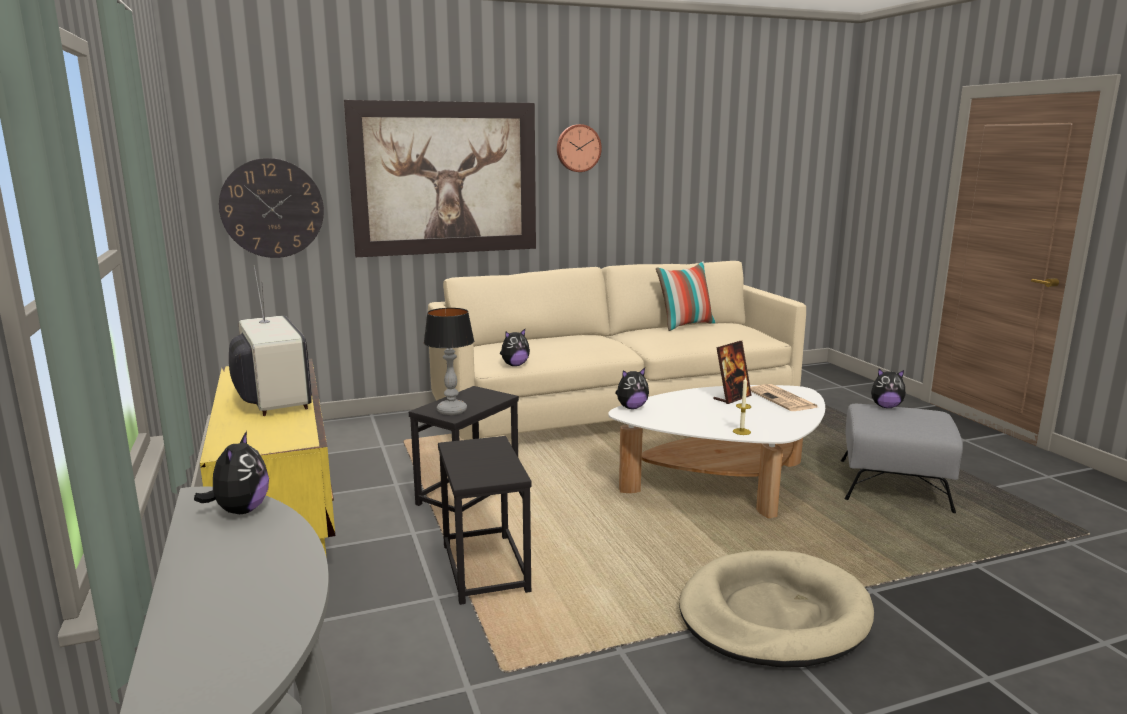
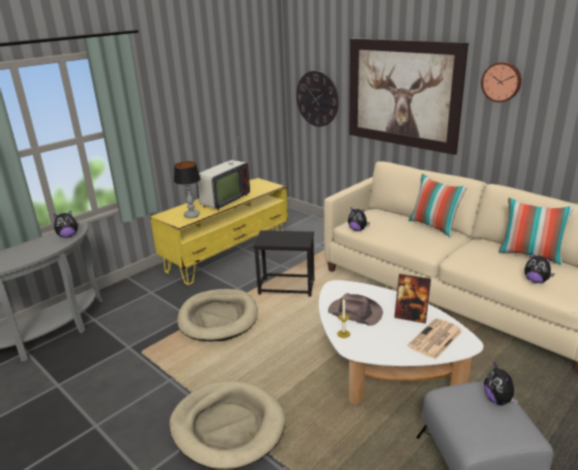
camera: 65 degrees right, 10 degrees up
(452, 410) = (270, 239): table lamp -> table lamp (192, 215)
(483, 568) = (218, 318): black side table -> beige dog bed
(573, 335) = (434, 226): none -> pillow
(631, 407) = (347, 285): plush toy -> plush toy (536, 281)
(699, 417) = (354, 312): none -> brown hat

